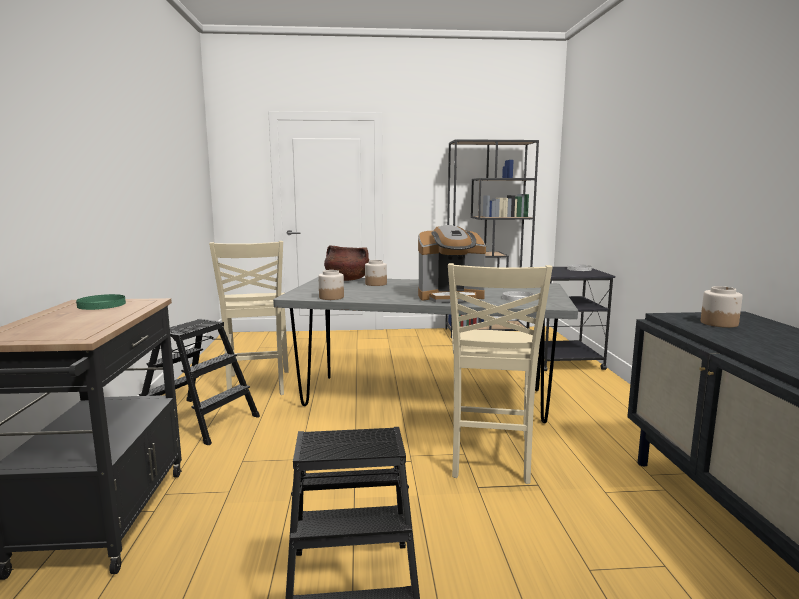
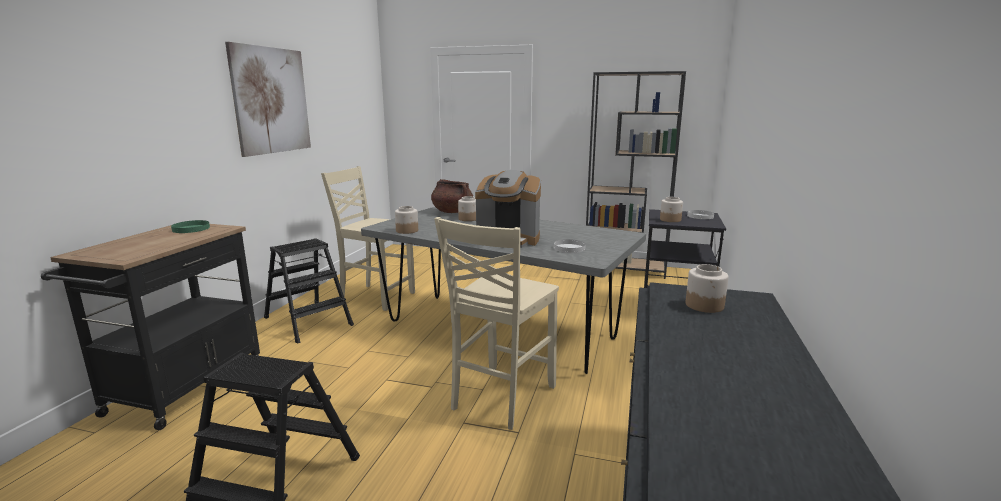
camera: 20 degrees right, 5 degrees up
(133, 155) = (271, 100): none -> picture
(257, 385) = (376, 296): beige chair -> beige chair turned 105 degrees clockwise
(561, 273) = (670, 220): none -> jar

